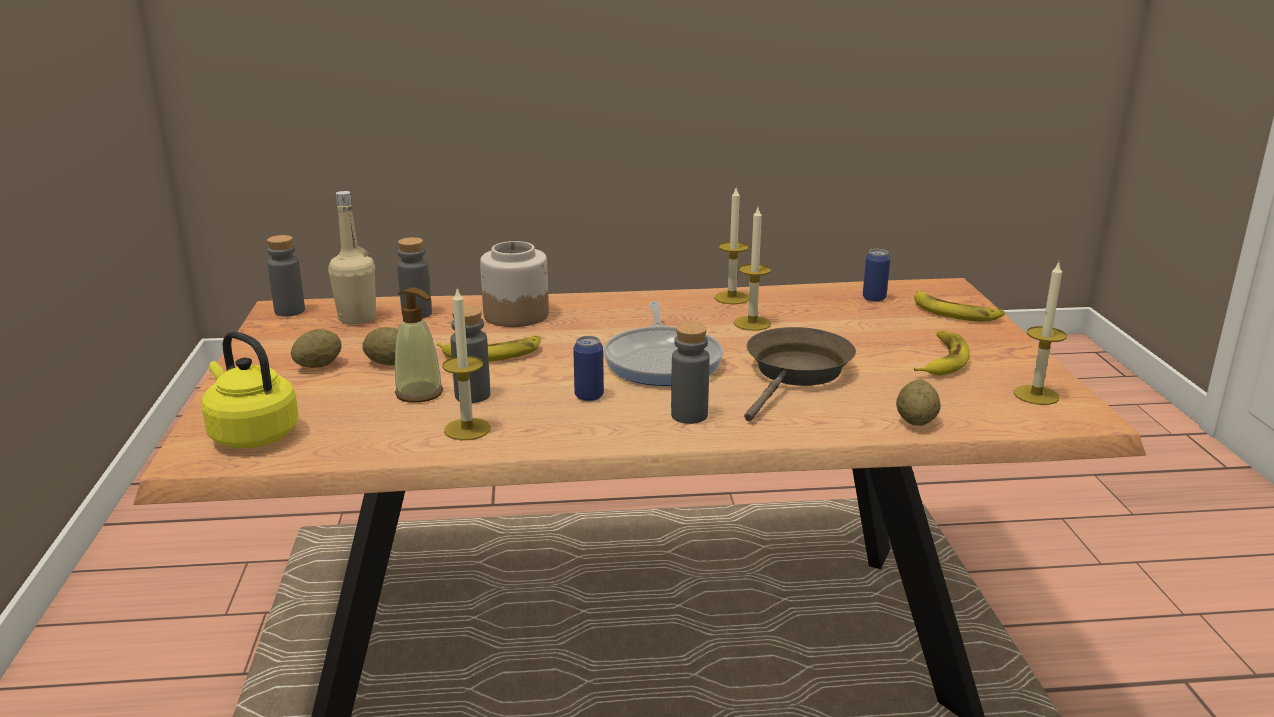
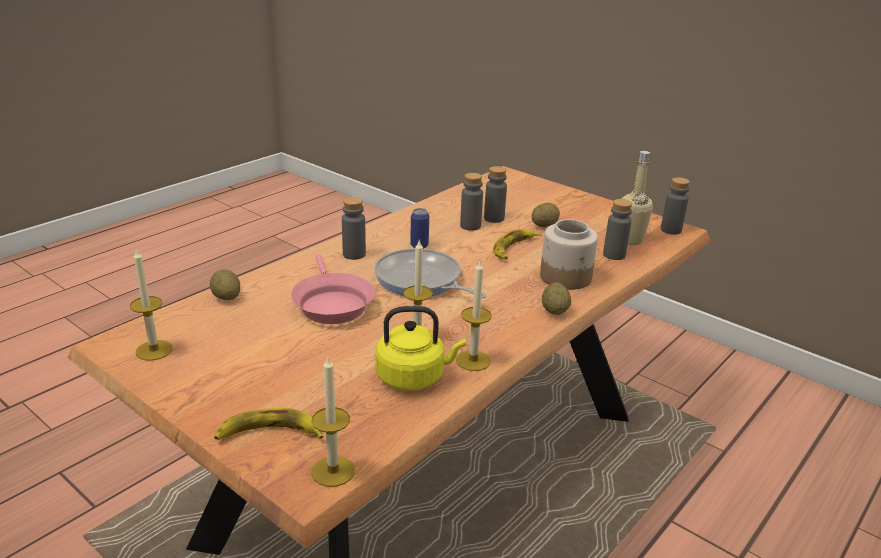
camera: 135 degrees right, 5 degrees up
(251, 434) = (509, 184): yellow kettle -> yellow kettle (414, 377)
(318, 366) = (567, 213): potato -> potato (554, 311)
(419, 393) = (494, 218): soap dispenser -> grey bottle
(467, 429) = (438, 213): candle -> candle (333, 471)
(796, 373) = (331, 304): brown frying pan -> pink frying pan
(874, 298) = (361, 421): can -> none
(941, 360) = (242, 359): banana -> none

